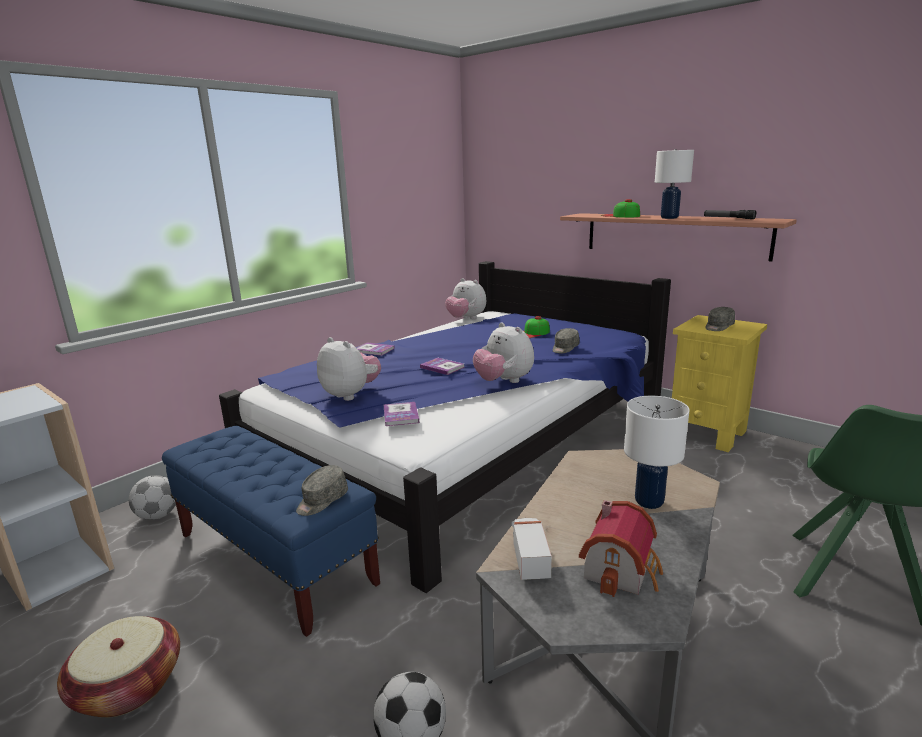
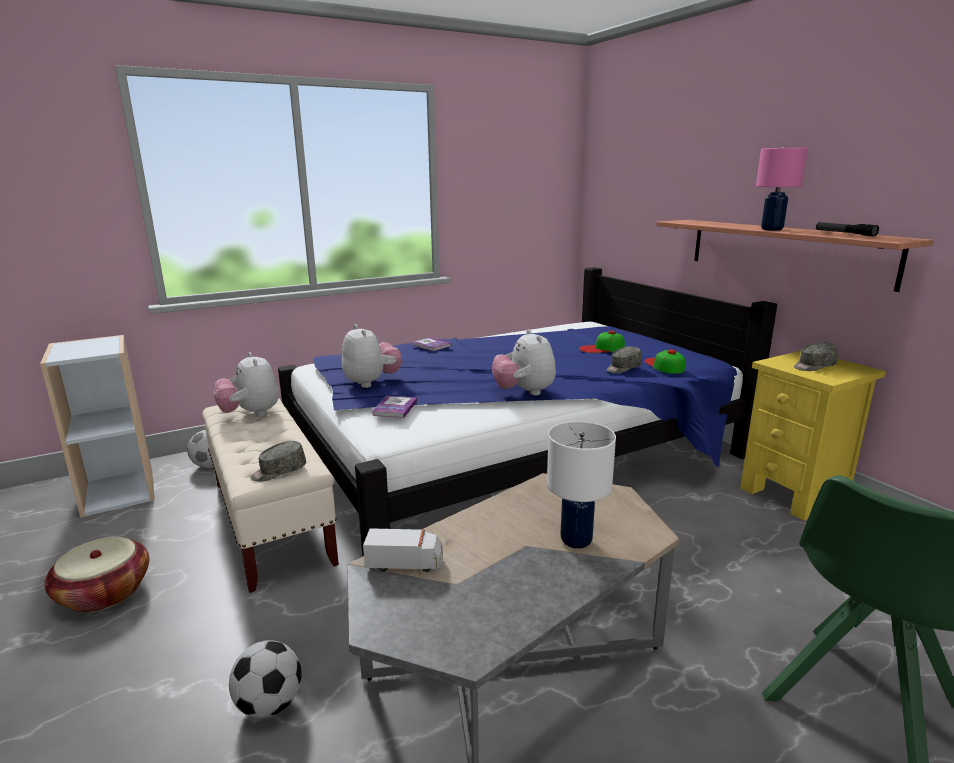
camera: 20 degrees right, 0 degrees up
(275, 559) = (271, 522): blue bench -> beige bench
(442, 367) = (476, 370): book -> none
(466, 319) = (556, 326): plush toy -> plush toy (251, 414)
(529, 558) = (405, 564): toy truck -> toy truck turned 75 degrees clockwise
(620, 216) = (722, 224): cap -> cap (664, 365)
(622, 570) = (481, 597): toy house -> none
(670, 218) = (773, 229): white table lamp -> pink table lamp

